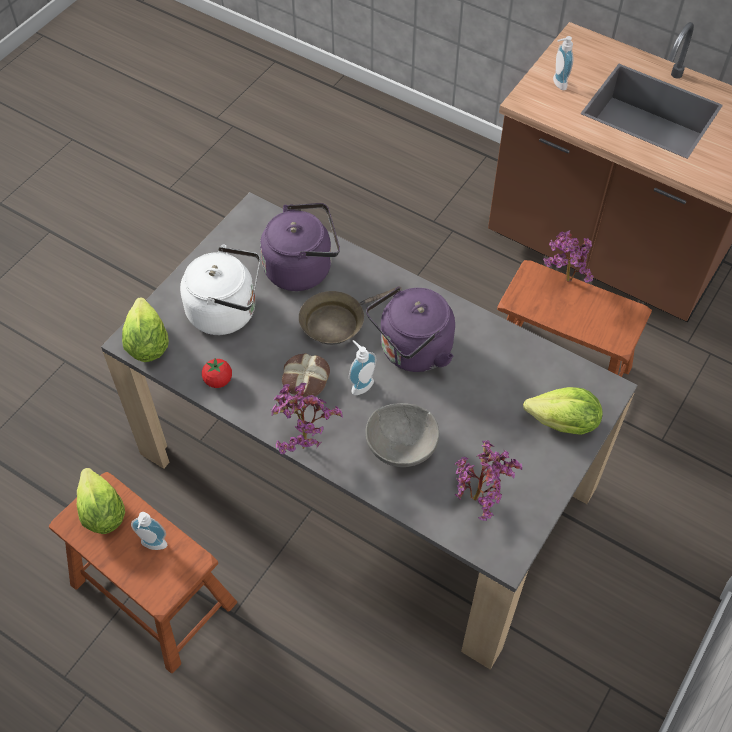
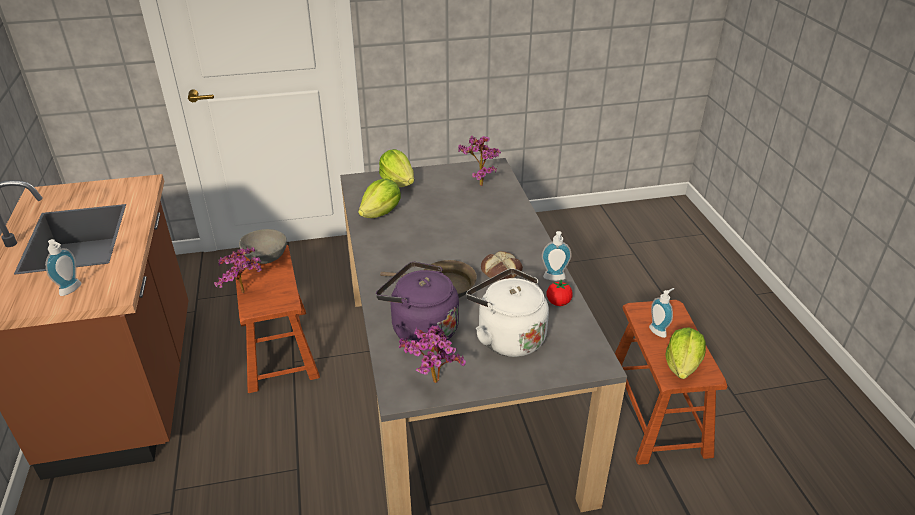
camera: 135 degrees left, 20 degrees down
(147, 344) = (588, 353): lettuce -> lettuce (381, 213)
(303, 441) = (538, 247): potted plant -> potted plant (432, 384)
(360, 384) = (473, 250): soap dispenser -> soap dispenser (554, 279)
(400, 447) = (489, 217): grey bowl -> grey bowl (266, 258)
(412, 351) = (422, 246): purple kettle -> none

